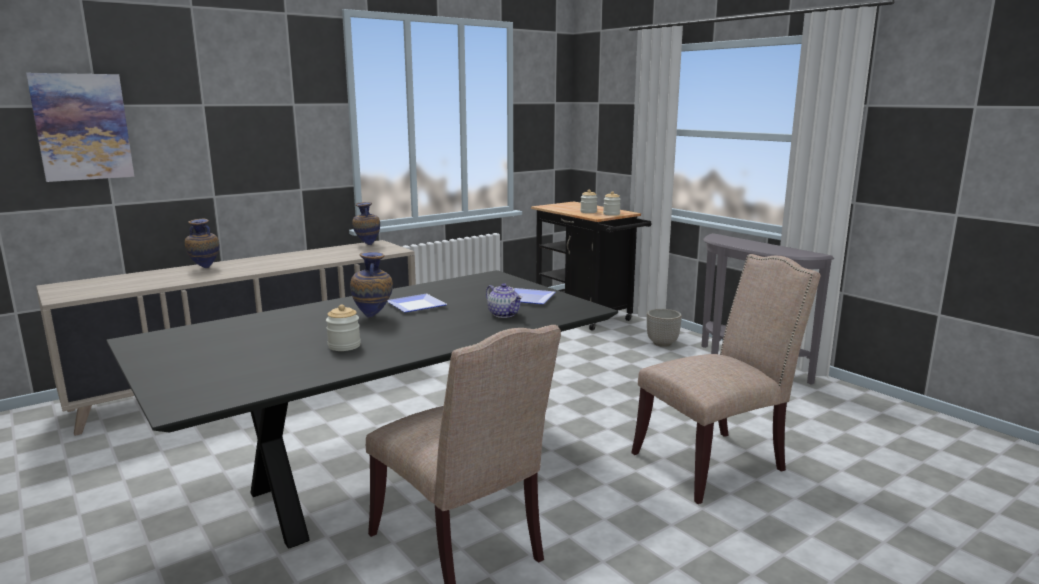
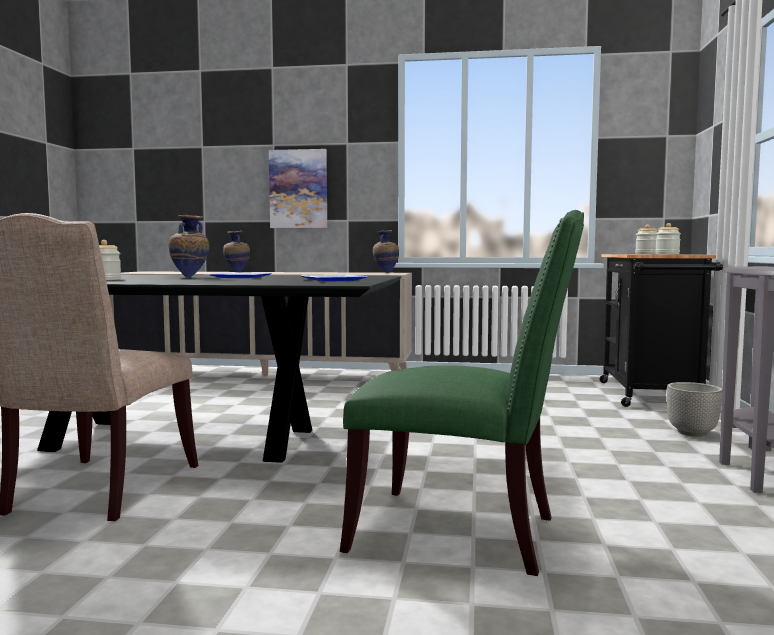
camera: 45 degrees right, 10 degrees down
(82, 127) = (190, 162): picture -> picture (298, 189)
(504, 314) = (270, 281): teapot -> none
(714, 462) = (464, 533): beige chair -> green chair

